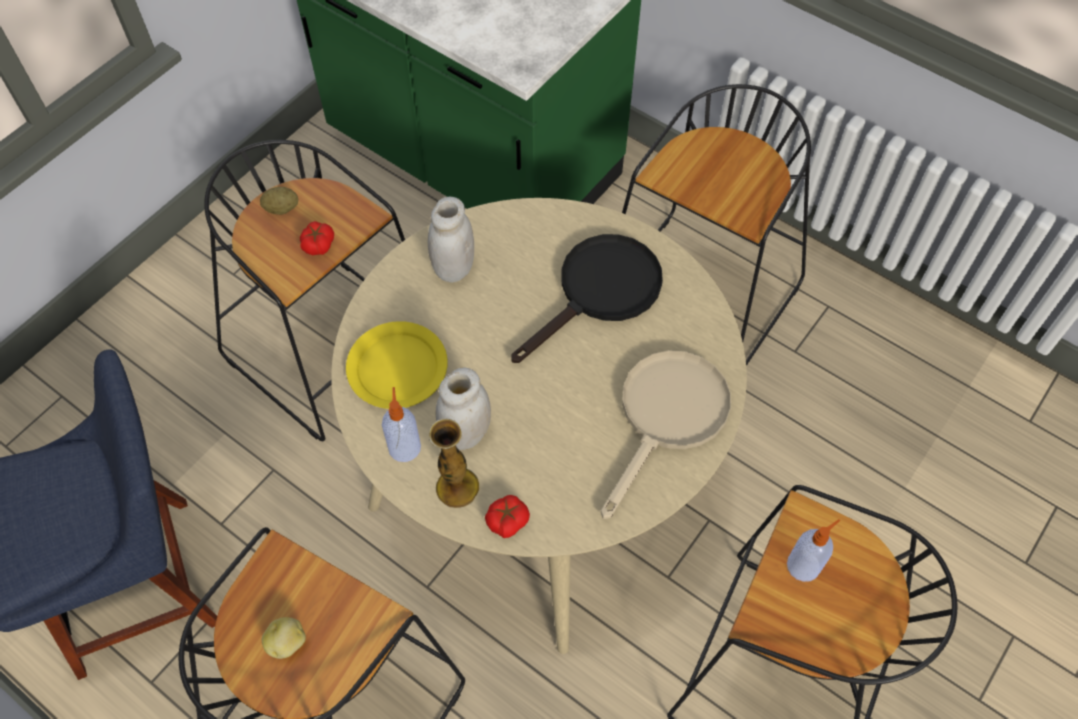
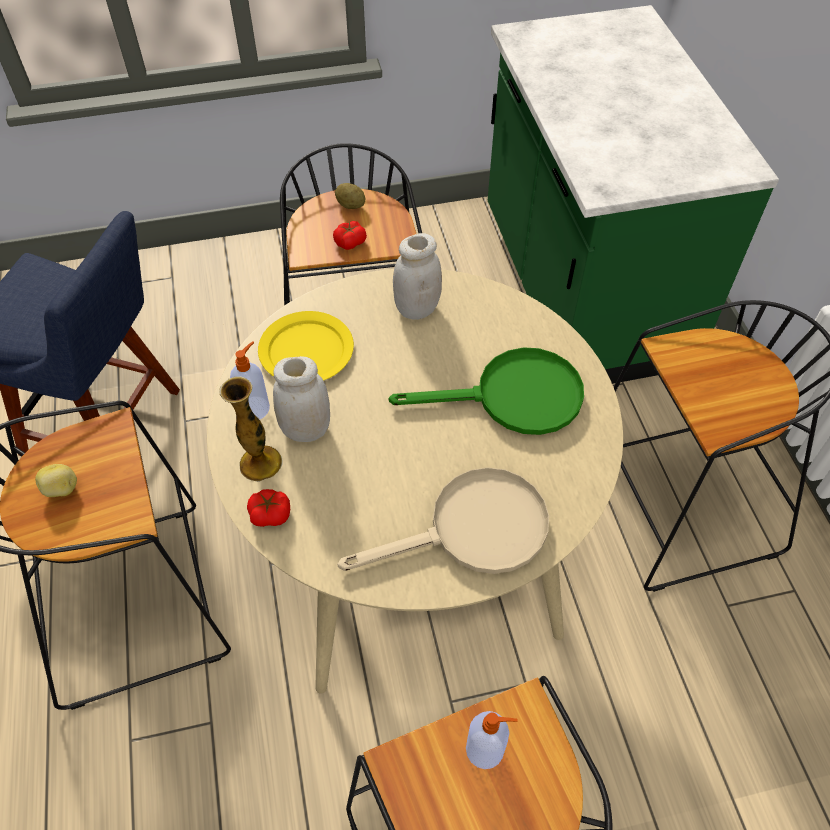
camera: 40 degrees right, 5 degrees down
(600, 292) = (513, 398): black frying pan -> green frying pan

